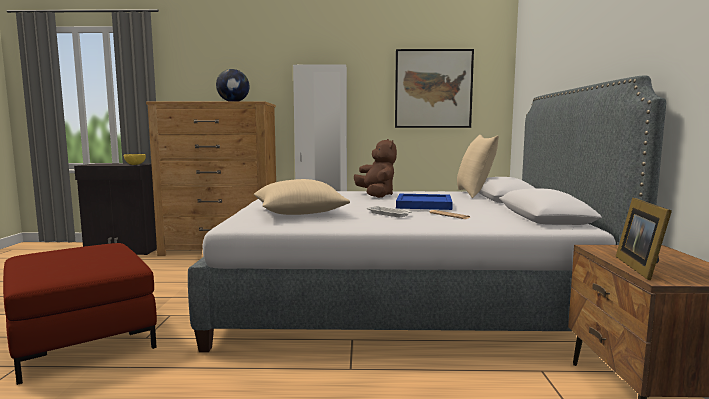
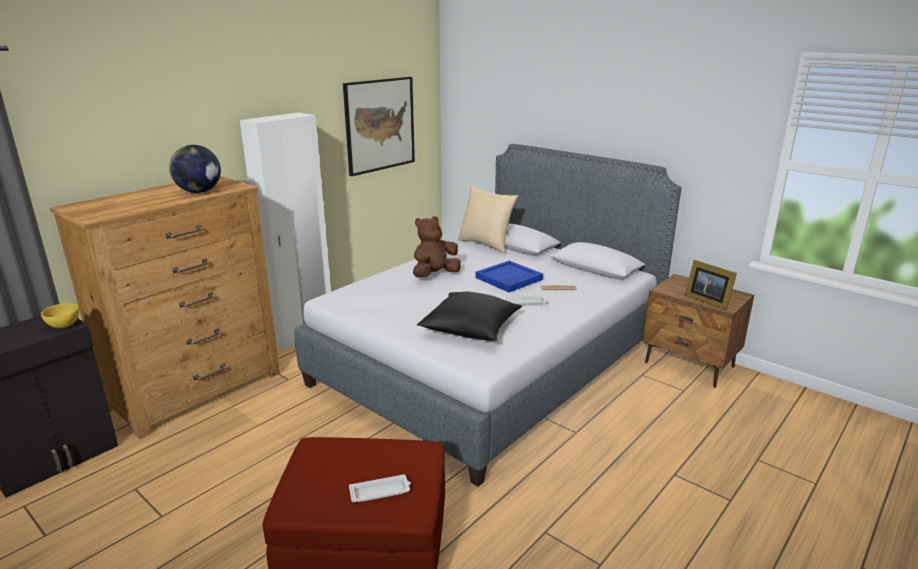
camera: 50 degrees left, 15 degrees up
(52, 268) = (381, 492): none -> white tray
(299, 213) = (470, 329): beige pillow -> black pillow
(376, 195) = (435, 275): brown plush toy -> brown plush toy turned 60 degrees counterclockwise

